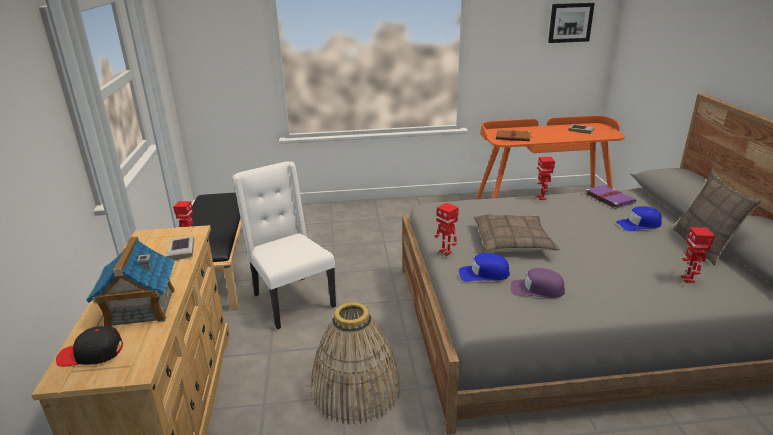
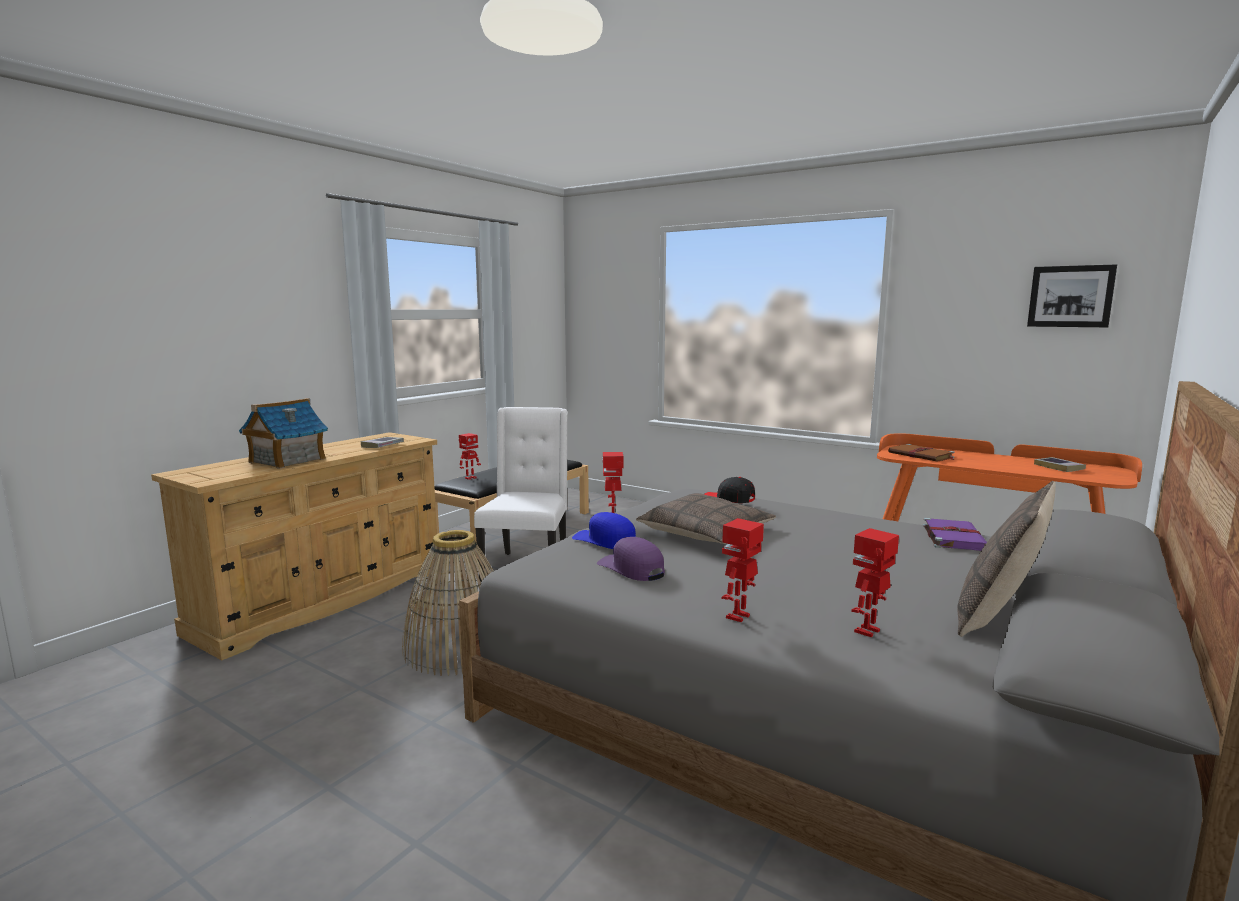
camera: 40 degrees right, 15 degrees down
(91, 354) = (213, 469): black cap -> black cap (729, 499)
(541, 198) = (844, 514): toy robot -> toy robot (739, 617)
(639, 224) = (934, 568): blue cap -> none

